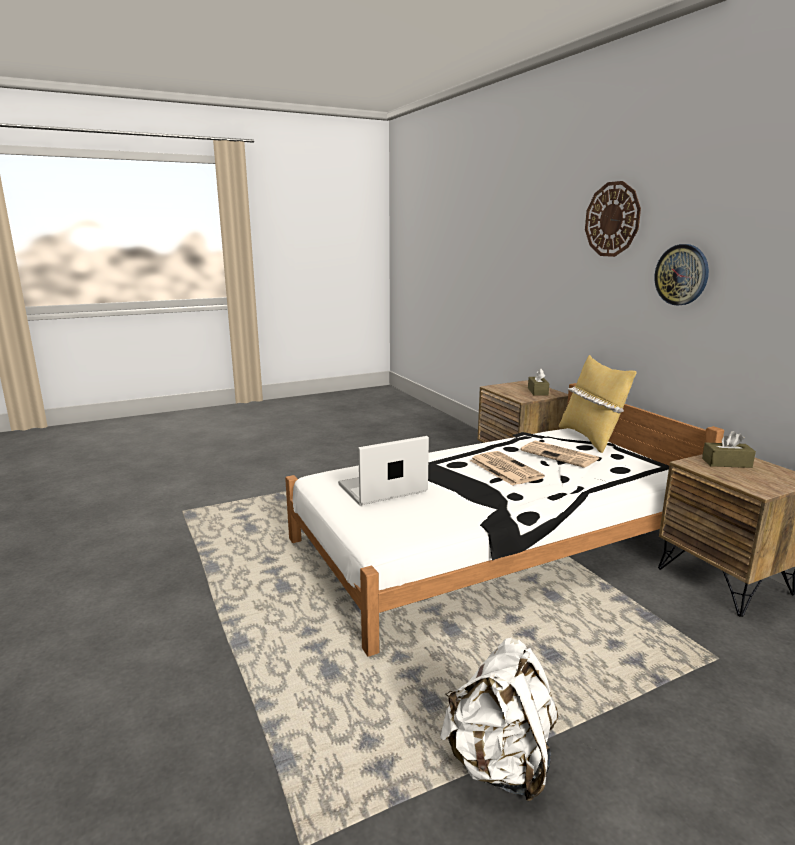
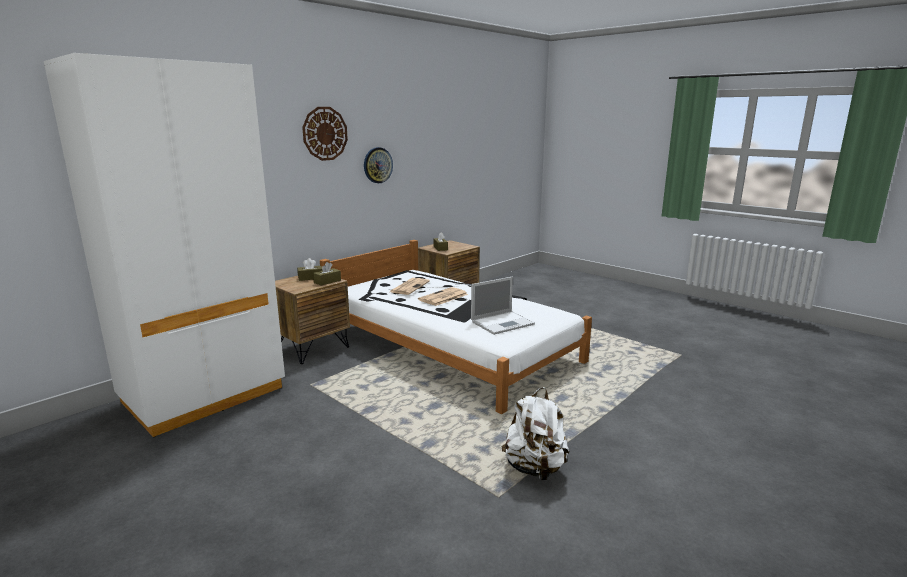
camera: 110 degrees left, 0 degrees up
(381, 489) = (503, 323): laptop -> laptop turned 75 degrees counterclockwise
(437, 433) = (204, 395): none -> white wardrobe
(500, 764) = (608, 333): white backpack -> white backpack (535, 468)
(519, 396) = (327, 281): none -> brown tissue box
(590, 438) = (364, 284): yellow pillow -> none

